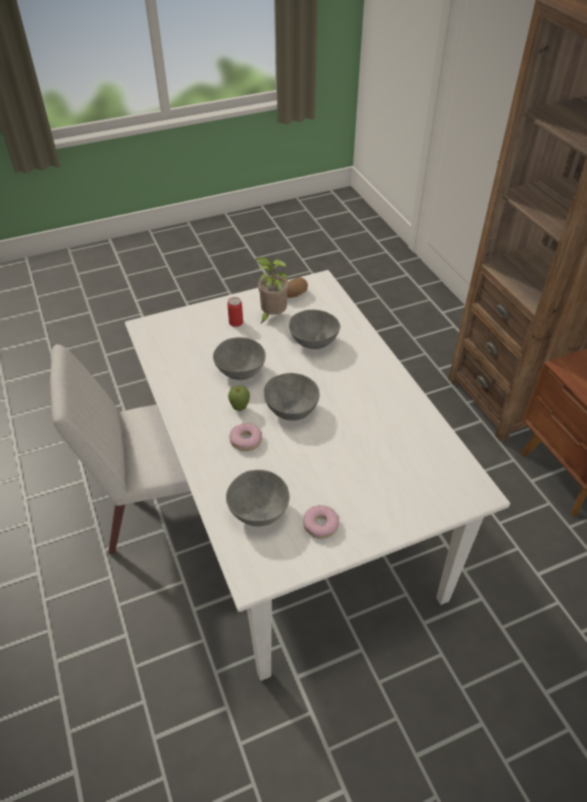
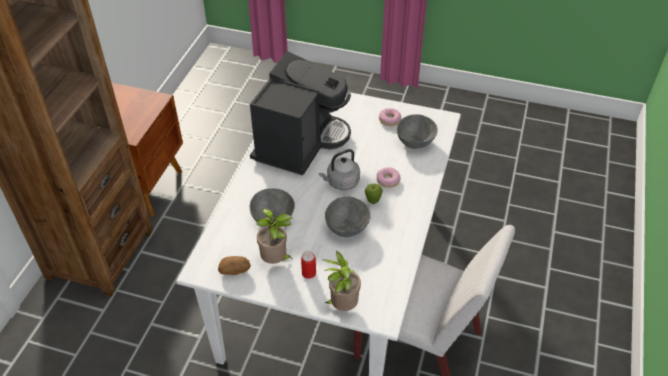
camera: 140 degrees left, 0 degrees up
(186, 317) = (342, 306): none -> potted plant
(291, 409) = (341, 182): grey bowl -> grey kettle
(383, 426) = (300, 142): none -> coffee machine

